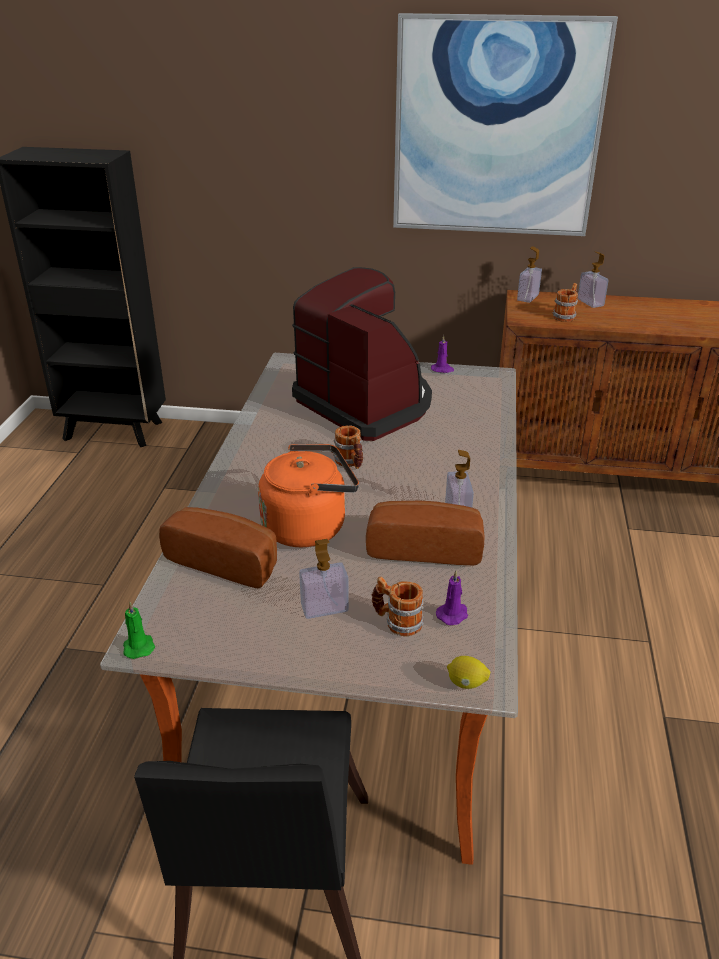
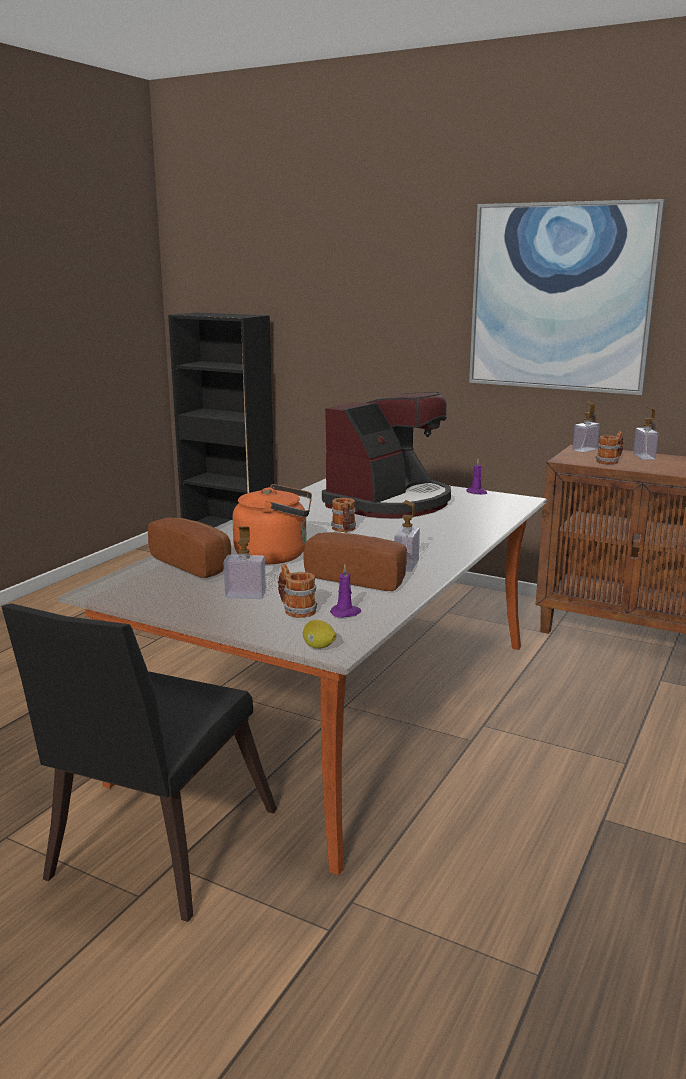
camera: 20 degrees right, 15 degrees down
(138, 646) = (91, 592): green candle -> none
(366, 403) = (390, 503): coffee machine -> coffee machine turned 60 degrees clockwise

